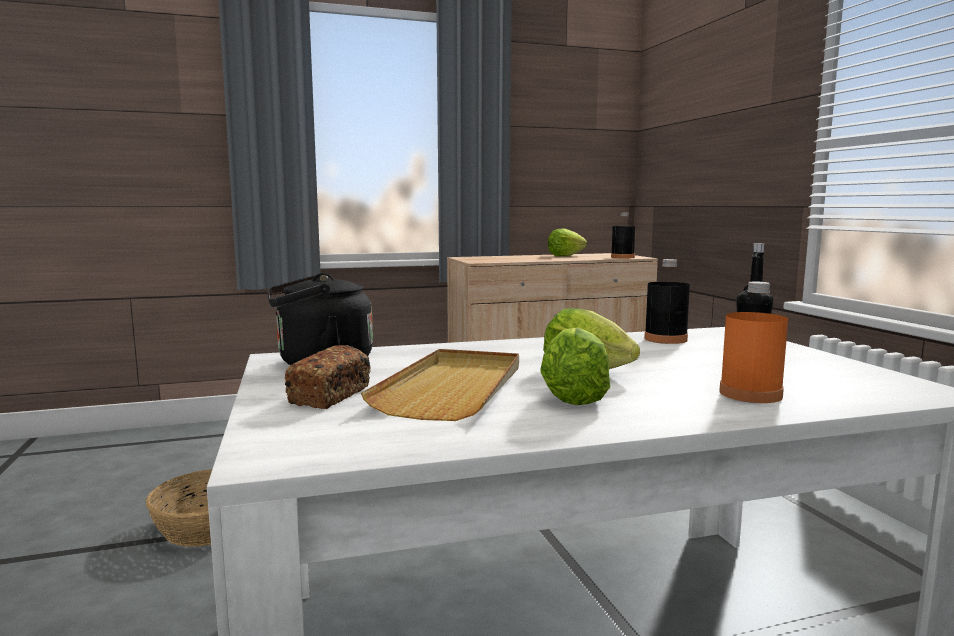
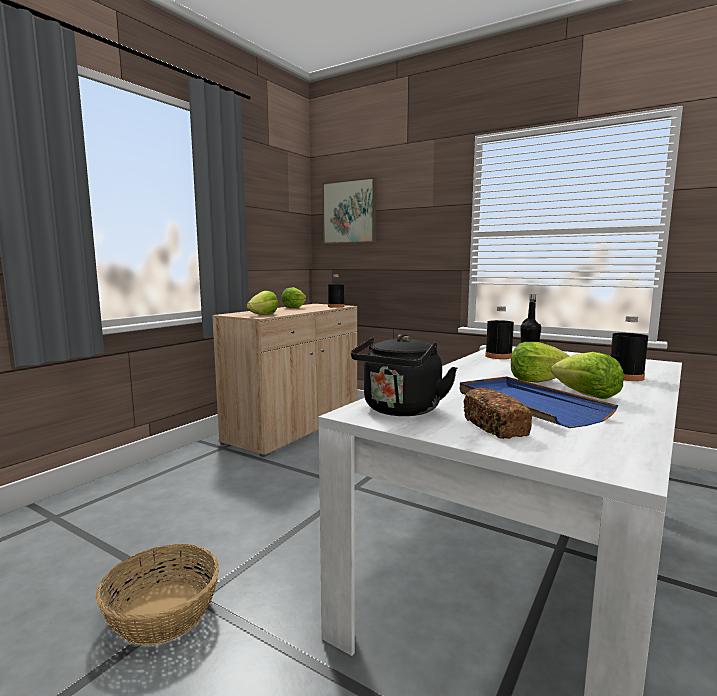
camera: 40 degrees left, 0 degrees up
(454, 388) = (528, 405): beige tray -> blue tray
(491, 260) = (263, 315): none -> lettuce
(674, 123) = (349, 212): none -> picture
(750, 394) = (625, 377): orange bottle -> black bottle

